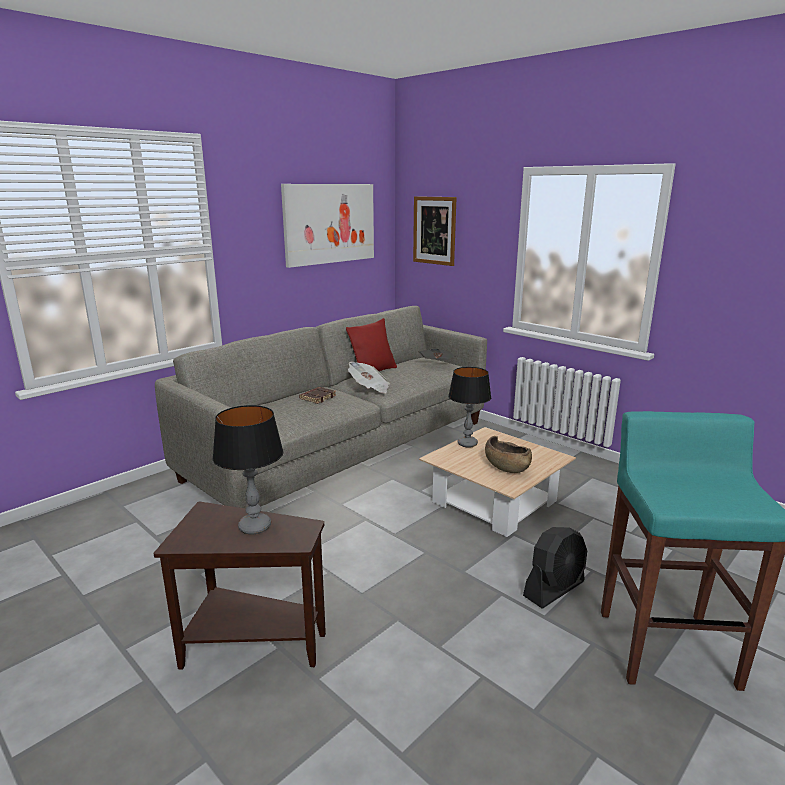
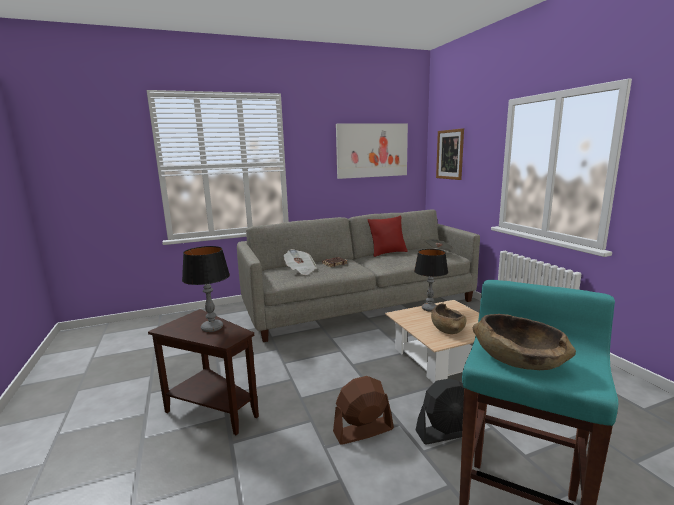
camera: 25 degrees right, 5 degrees down
(369, 388) = (375, 262): newspaper -> newspaper (300, 270)
(467, 613) = (363, 430): none -> brown fan
(692, 495) = (519, 359): none -> brown bowl

